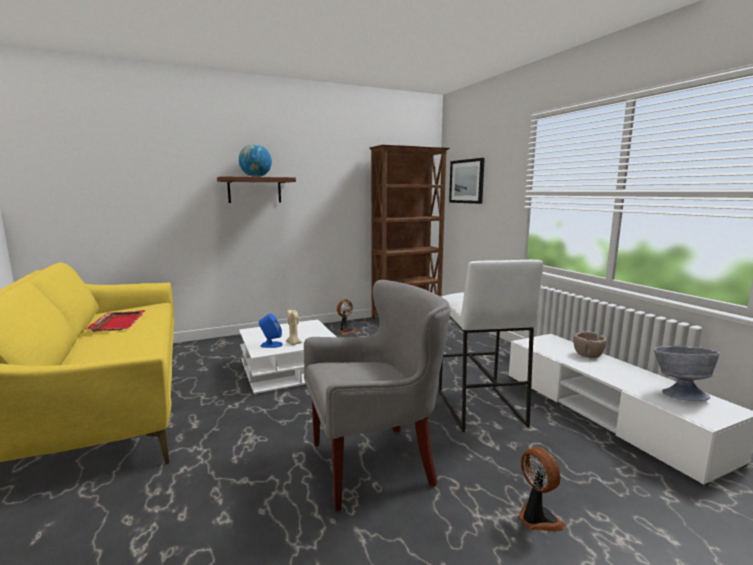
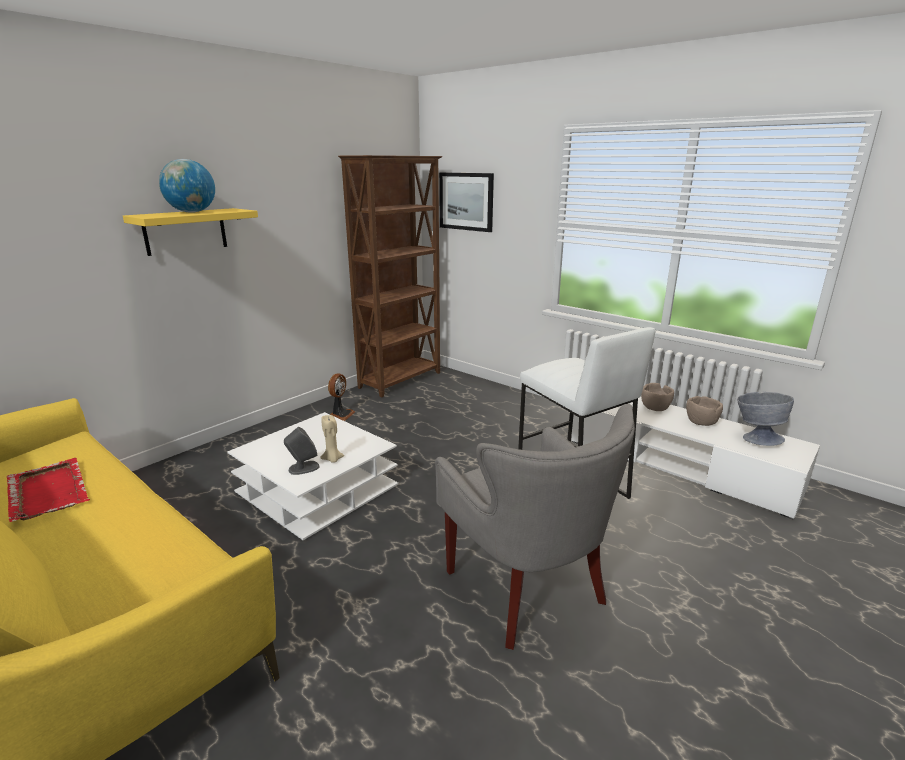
camera: 25 degrees left, 10 degrees up
(254, 190) = (185, 231): brown shelf -> yellow shelf
(271, 345) = (303, 468): blue speaker -> grey speaker
(375, 464) = (526, 590): grey armchair -> grey armchair turned 105 degrees clockwise
(536, 518) = (706, 597): fan -> none
(628, 372) = (702, 422): none -> brown bowl

